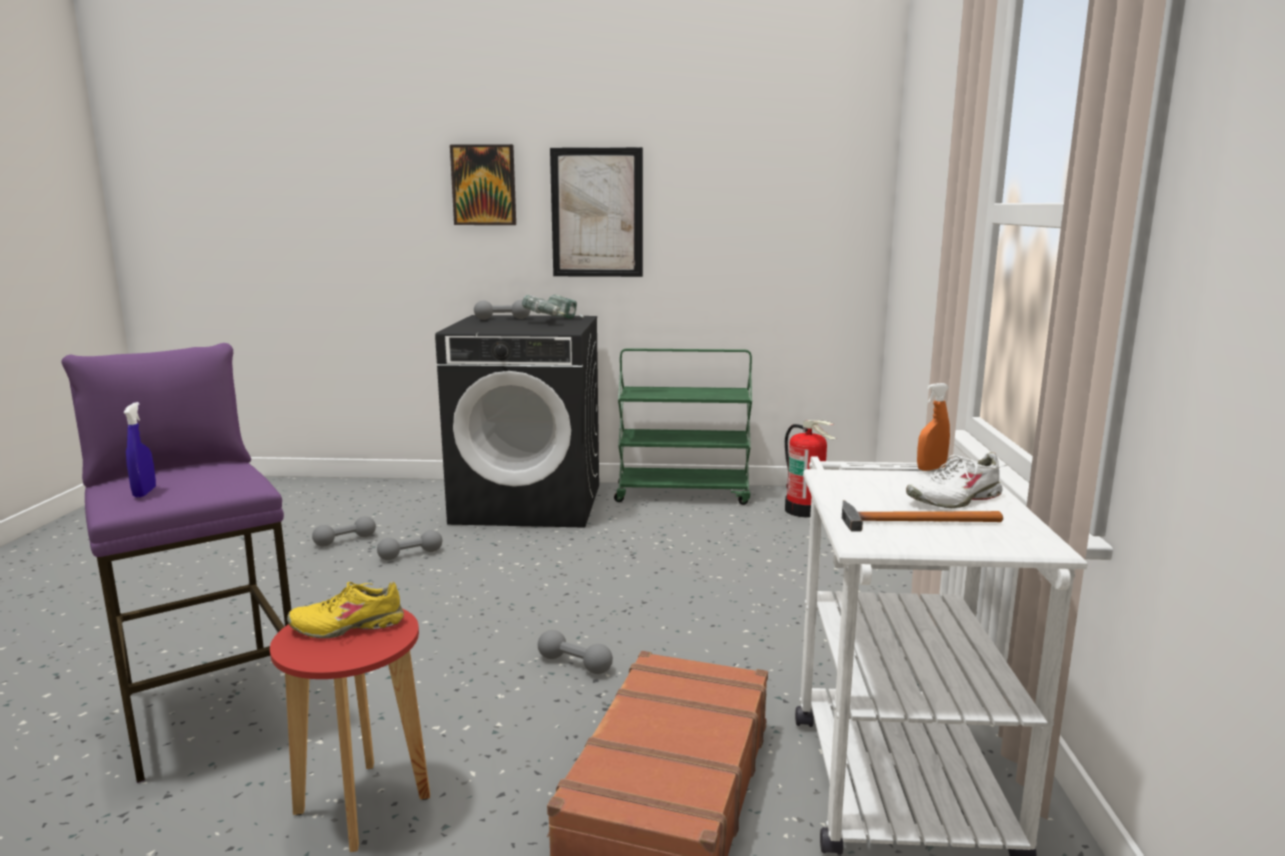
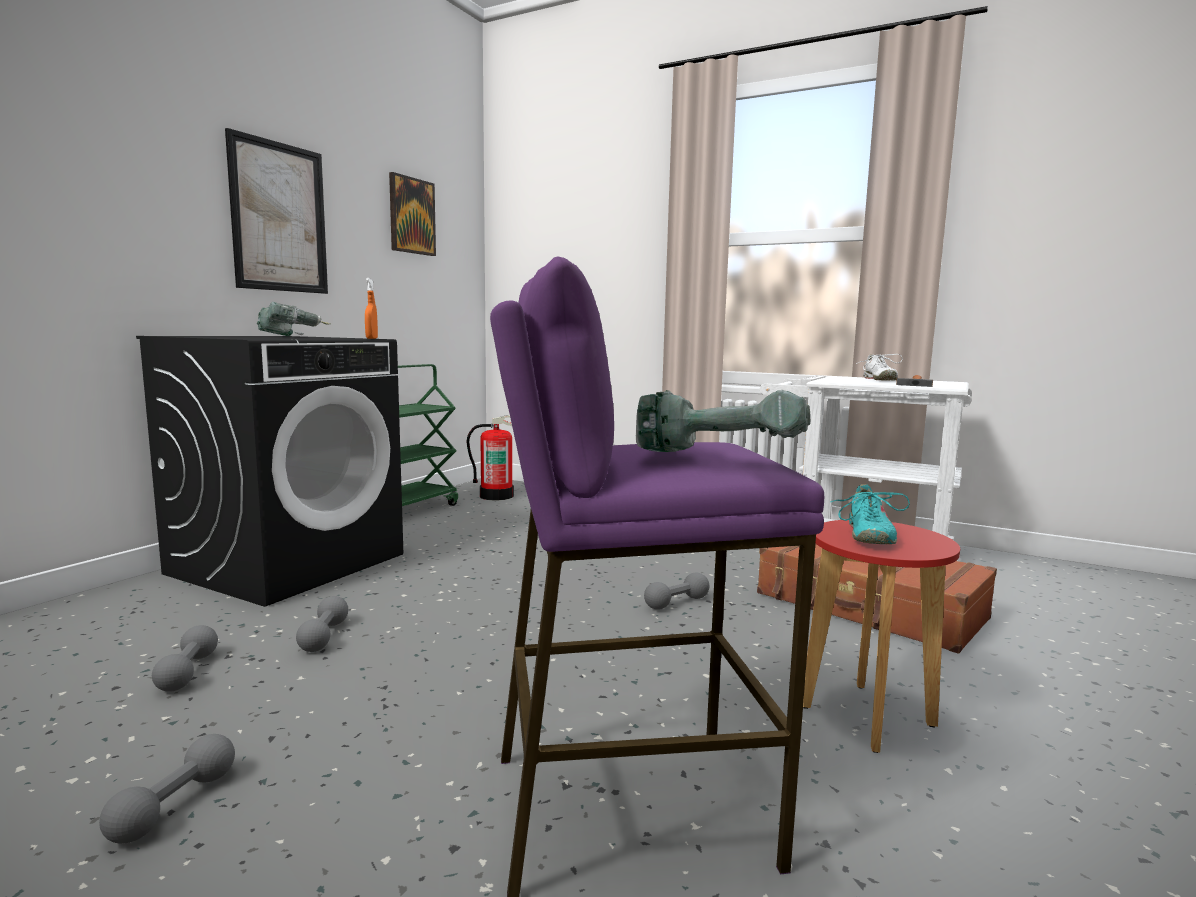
camera: 65 degrees left, 5 degrees down
(144, 492) = (723, 459): blue spray bottle -> power drill
(348, 626) = (867, 535): yellow shoe -> turquoise shoe
(484, 185) = (139, 155): picture -> picture (411, 216)
(502, 319) = (218, 336): grey dumbbell -> grey dumbbell (174, 805)
(931, 468) = (824, 375): orange spray bottle -> orange spray bottle (371, 338)

